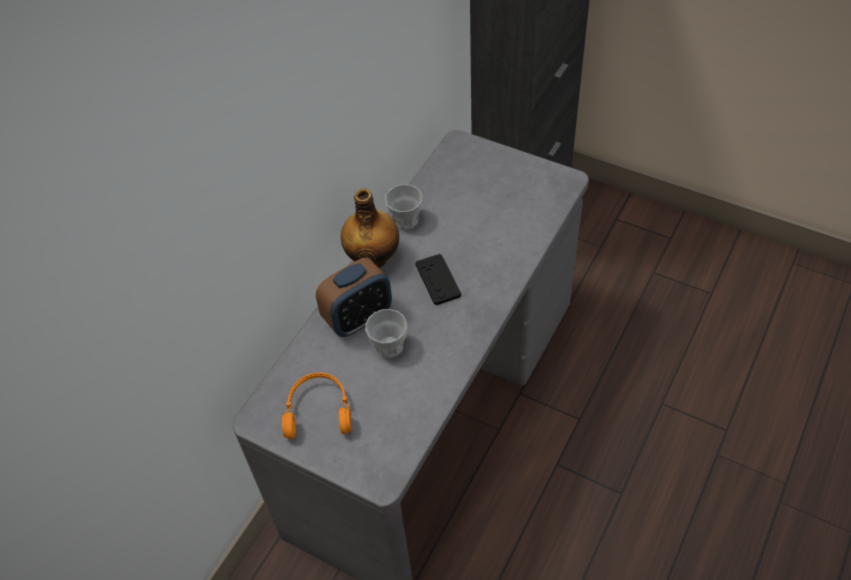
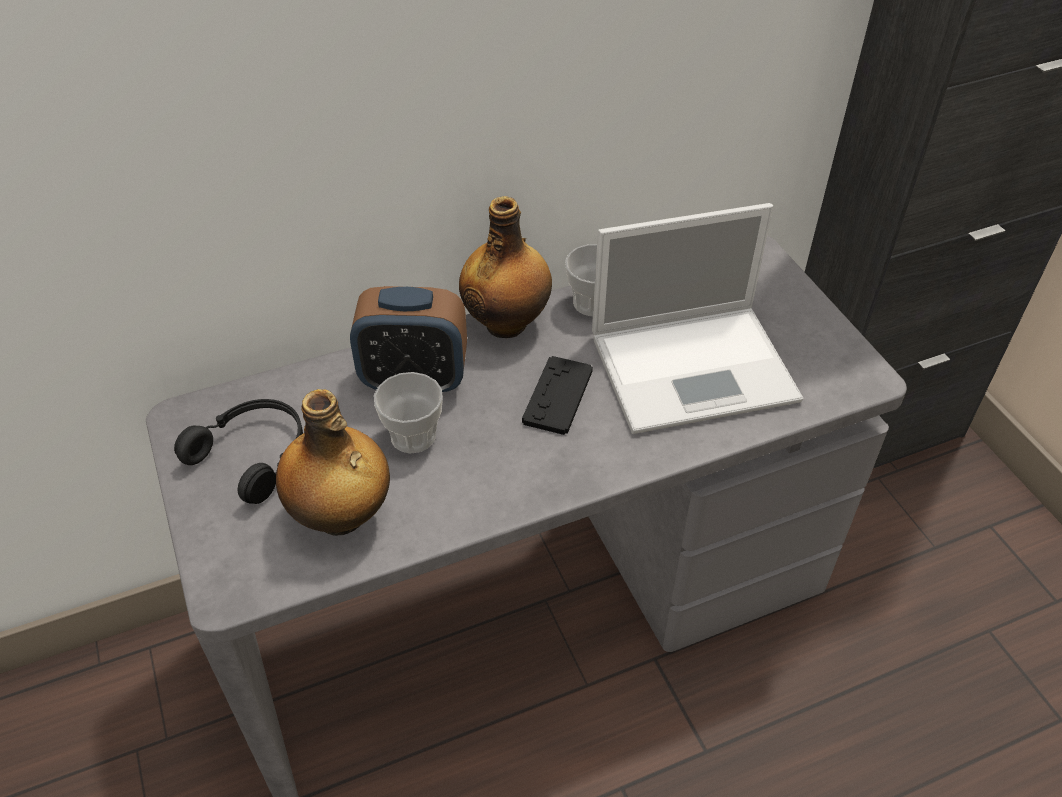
camera: 35 degrees right, 5 degrees down
(318, 410) = (254, 455): orange headphones -> black headphones
(397, 408) = (341, 517): none -> bottle
(487, 223) = (696, 367): none -> laptop

